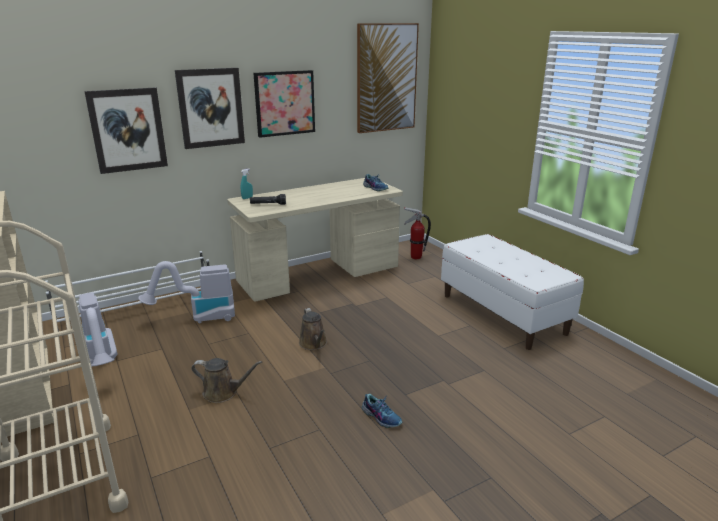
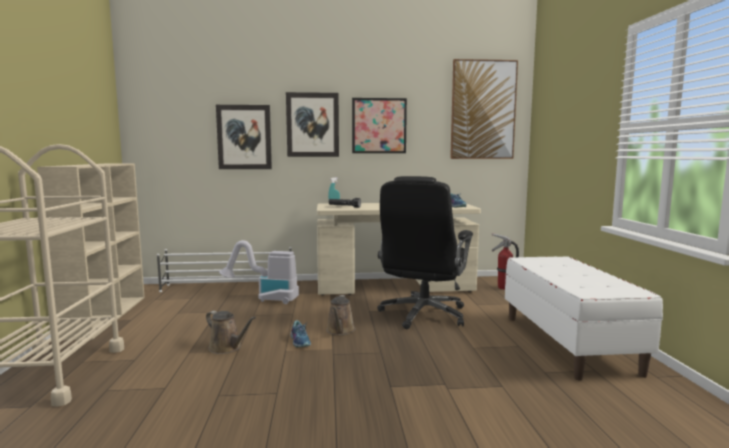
camera: 25 degrees right, 15 degrees down
(102, 362) = (167, 312): vacuum cleaner -> none
(372, 306) = (423, 315): none -> black office chair
(381, 417) = (347, 398): shoe -> shoe (300, 341)

